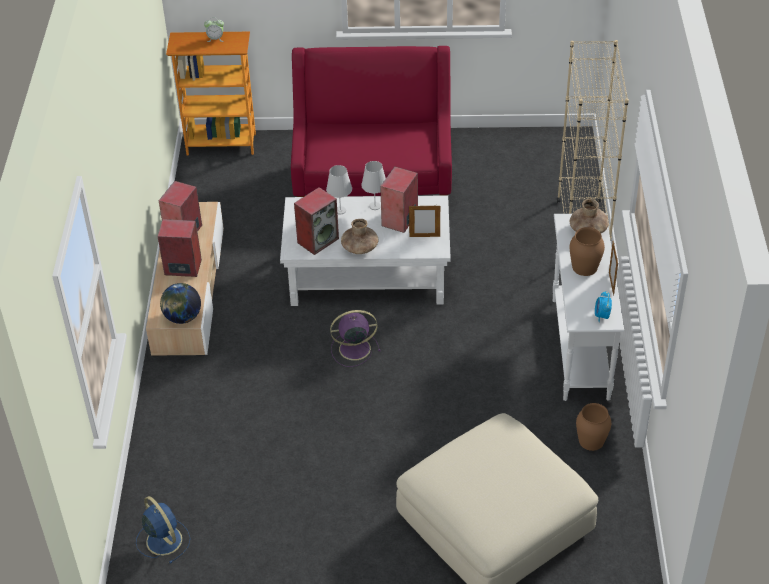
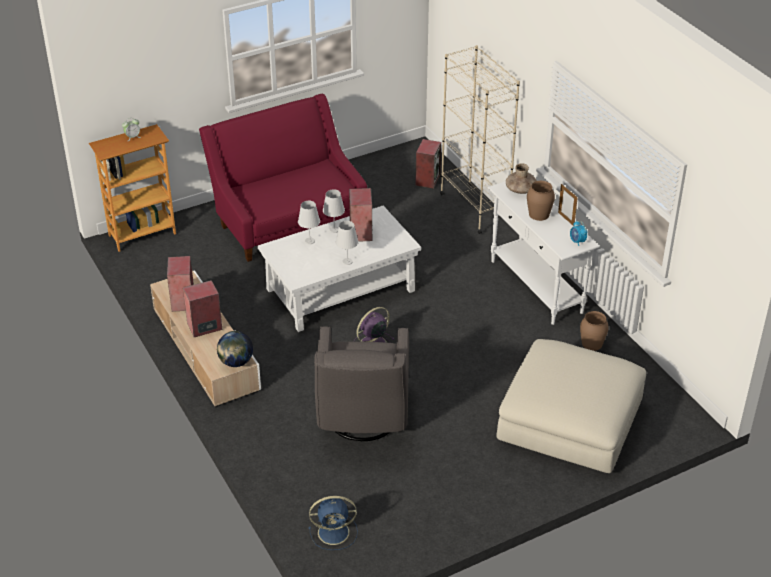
camera: 30 degrees left, 5 degrees down
(163, 539) = (335, 532): blue fan -> blue fan turned 150 degrees clockwise
(283, 426) = (362, 417): none -> grey armchair
(318, 240) = (310, 267): speaker -> speaker (427, 179)
(359, 247) = (347, 261): brown vase -> white table lamp
(424, 236) = (389, 238): picture frame -> none

